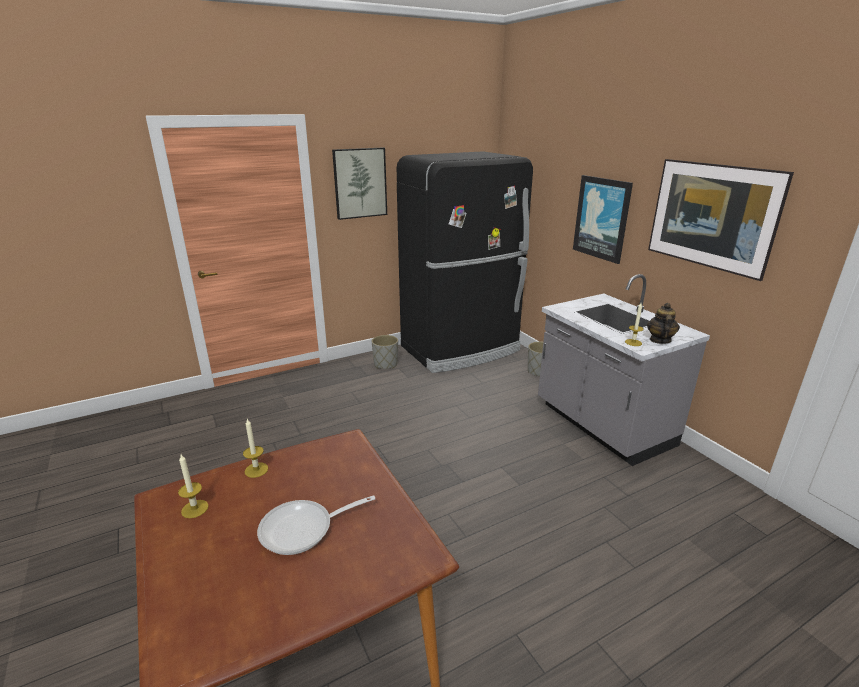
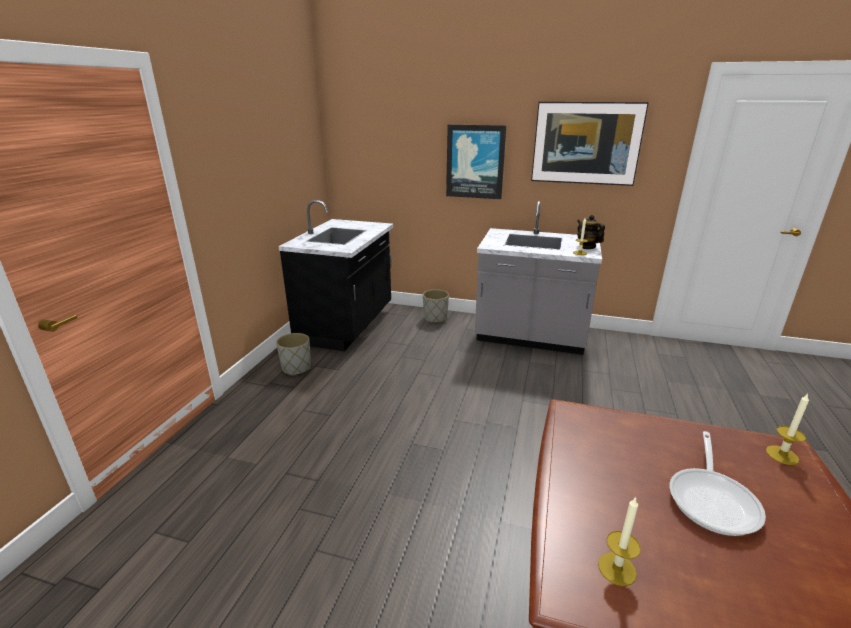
camera: 45 degrees left, 0 degrees up
(256, 470) = (571, 489): candle -> candle (782, 455)
(360, 183) = (220, 152): picture -> none
(461, 349) = (347, 325): black fridge -> black counter

